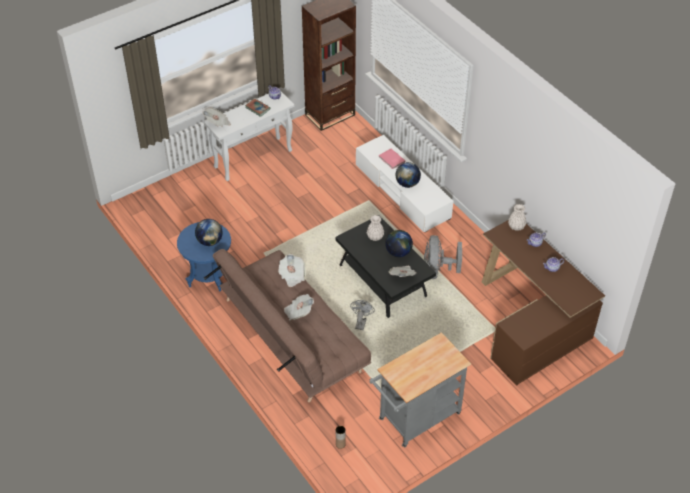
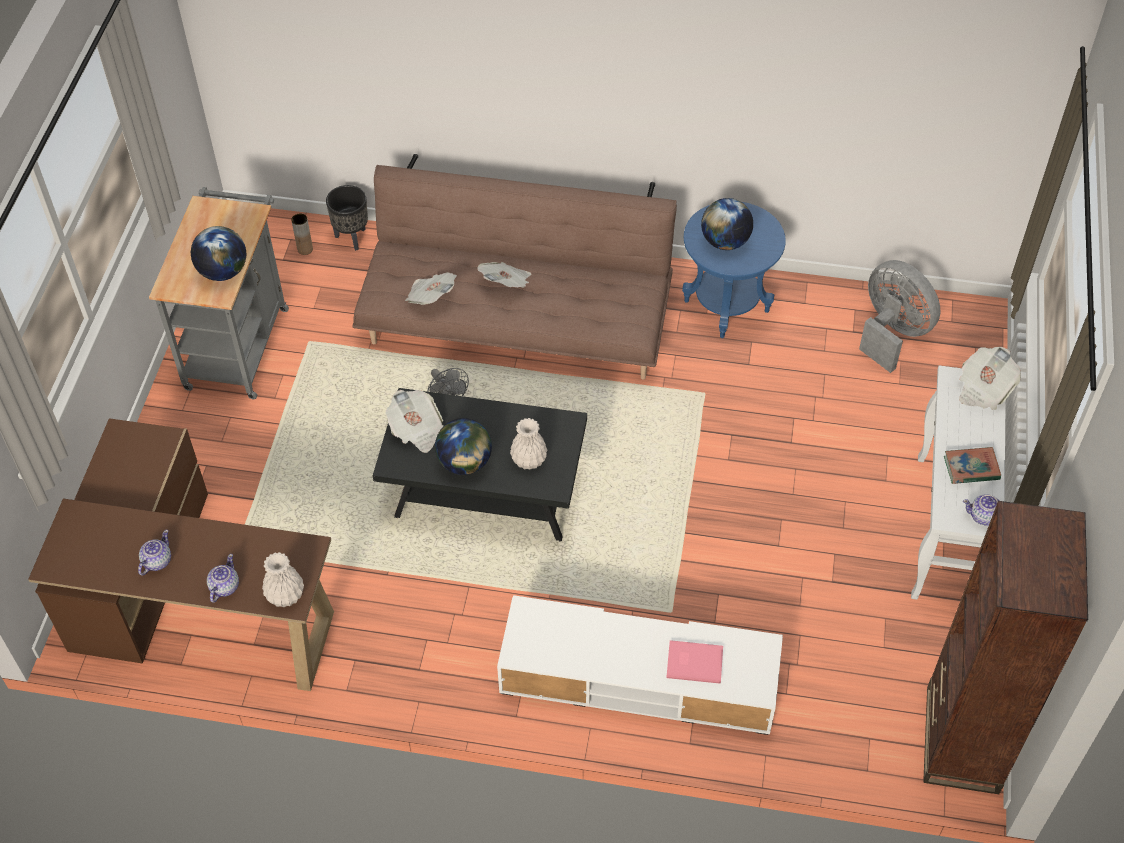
camera: 135 degrees right, 5 degrees up
(292, 276) = (578, 322): newspaper -> newspaper (431, 297)
(313, 432) = (352, 238): none -> black planter
(407, 184) = (609, 634): globe -> globe (223, 272)
(437, 270) = (423, 575): grey fan -> grey fan (892, 333)

